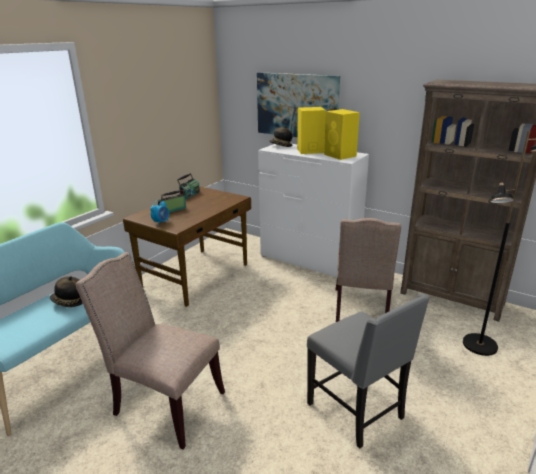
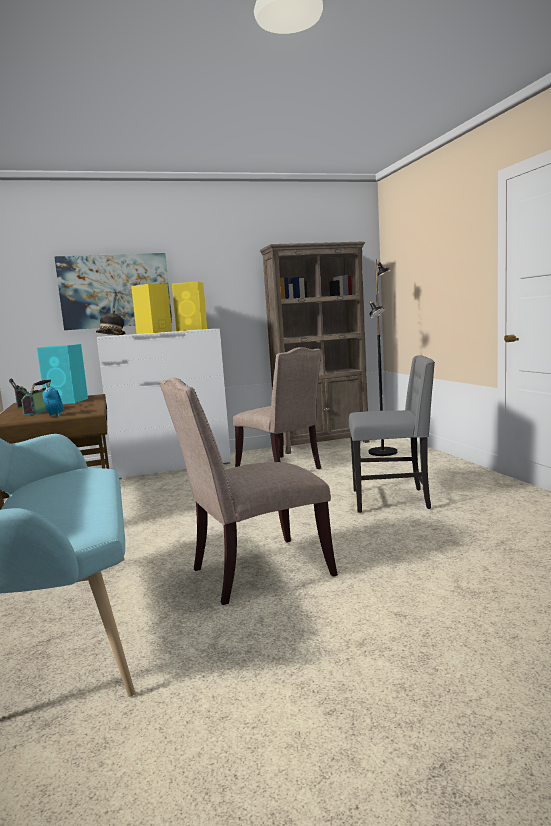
camera: 50 degrees left, 15 degrees down
(69, 301) = (71, 493): hat -> none
(212, 200) = (67, 401): none -> turquoise speaker

